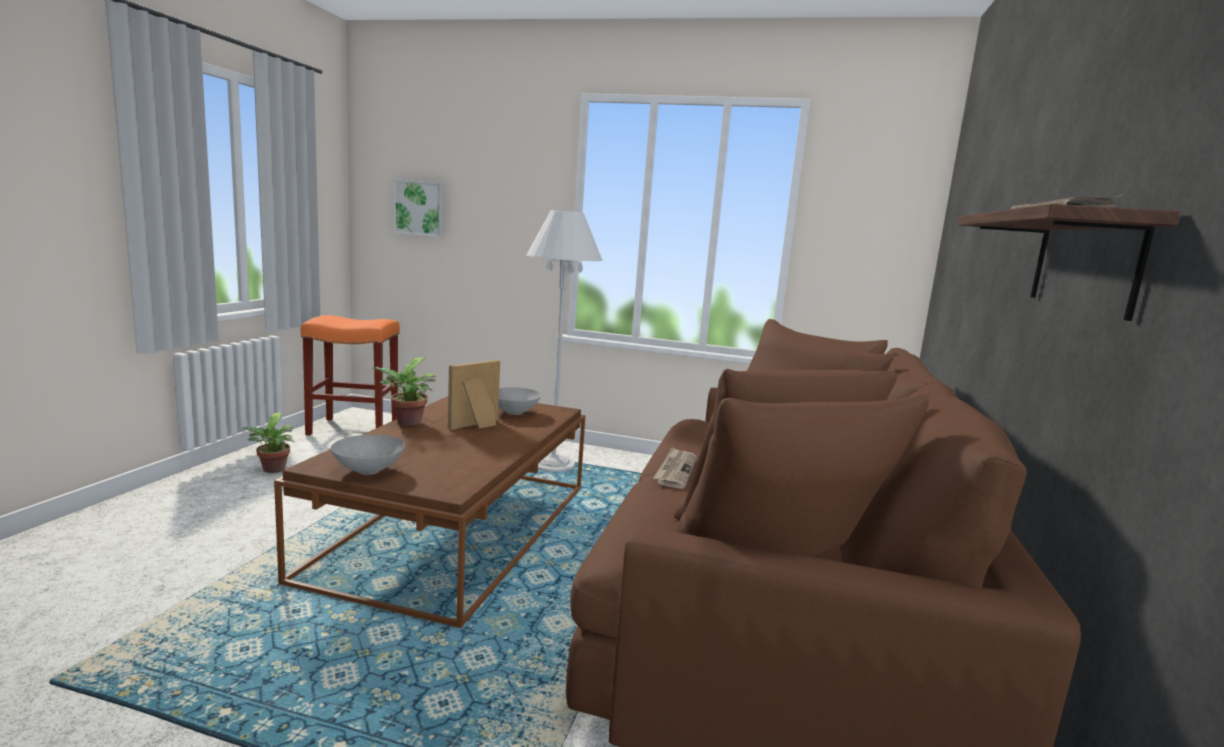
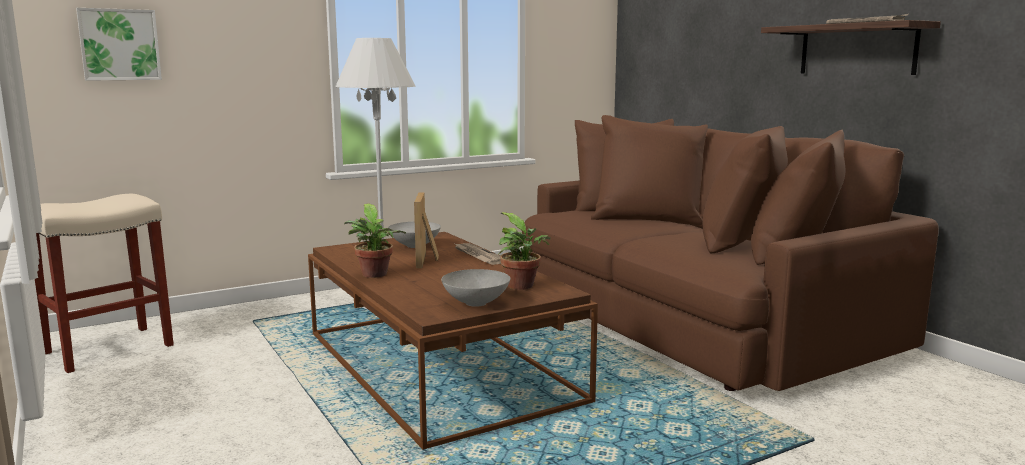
camera: 45 degrees left, 0 degrees up
(272, 470) = (139, 408): potted plant -> potted plant (522, 287)
(355, 429) = (110, 348): orange stool -> beige stool
(675, 470) = (636, 236): newspaper -> newspaper (478, 256)

